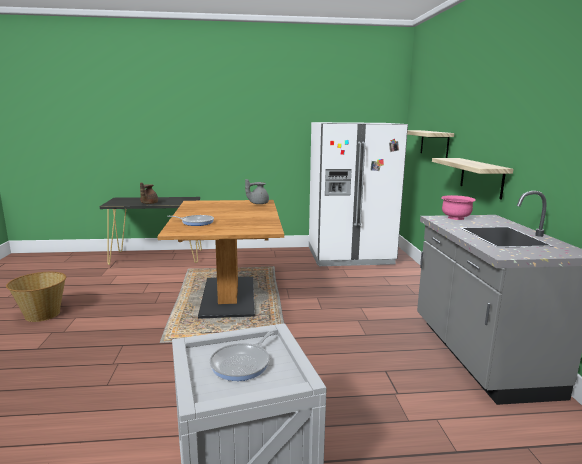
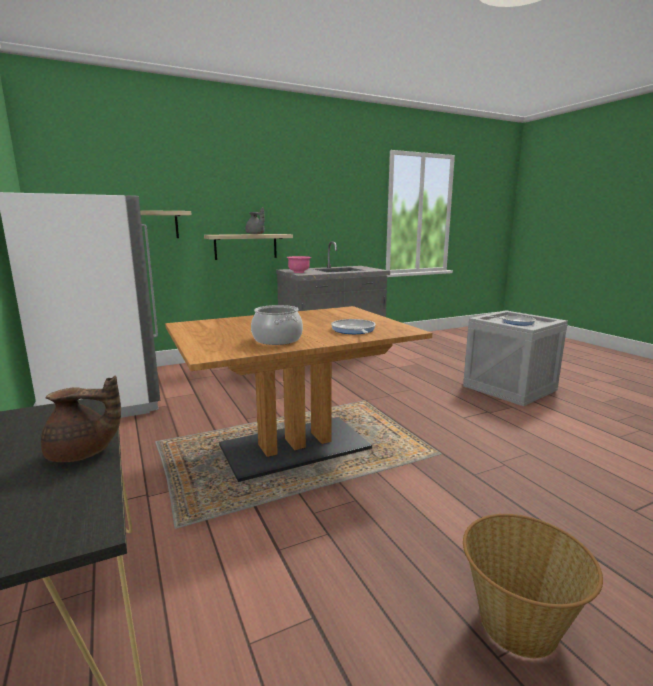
camera: 110 degrees left, 0 degrees up
(201, 210) = (277, 340): none -> cooking pot
(258, 203) = (205, 324): grey teapot -> grey teapot (255, 234)

